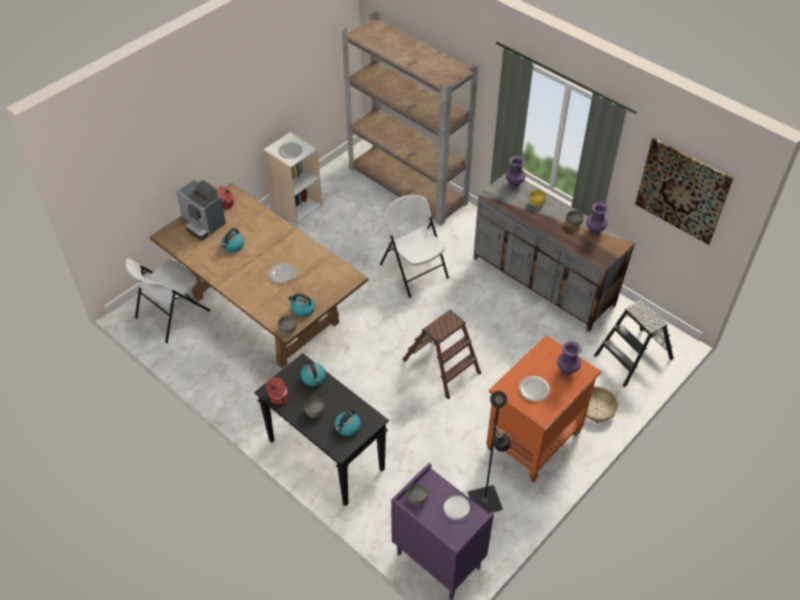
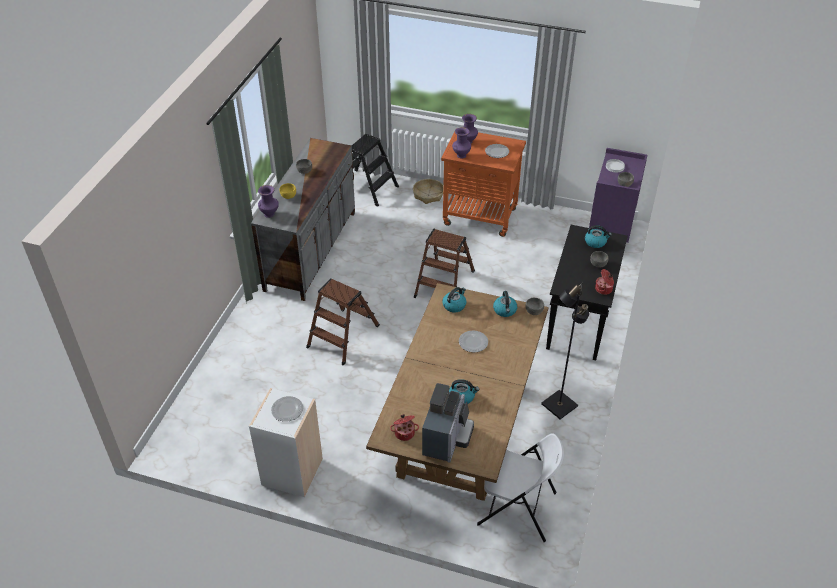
camera: 115 degrees left, 5 degrees down
(313, 378) = (569, 276): kettle -> kettle (454, 305)
(407, 185) = (215, 384): brown bookcase -> none
(414, 271) = (343, 336): white chair -> brown step ladder
(484, 501) = (547, 227): black floor lamp -> black floor lamp (559, 405)
(594, 231) = (307, 158): purple vase -> purple vase (461, 156)
(682, 191) = (298, 67): picture -> none

